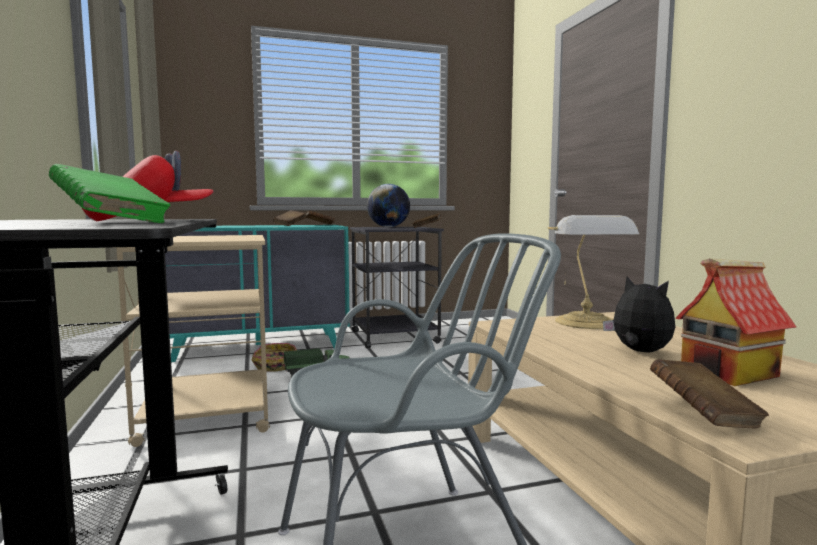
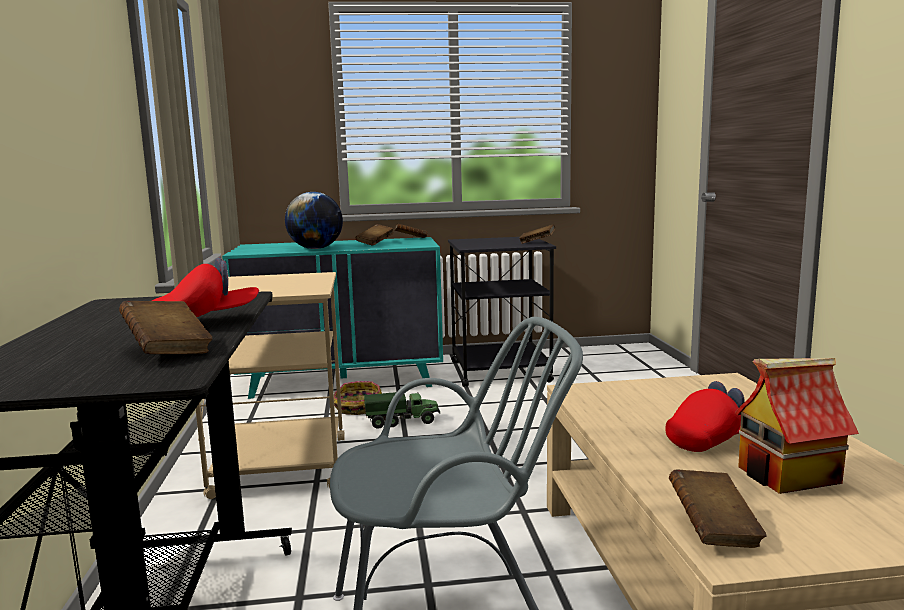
camera: 10 degrees right, 5 degrees up
(111, 223) = (168, 350): green book -> brown book
(388, 227) = (493, 240): globe -> globe (316, 248)
(588, 323) = (682, 392): table lamp -> none
(639, 352) = (710, 440): plush toy -> red cap

